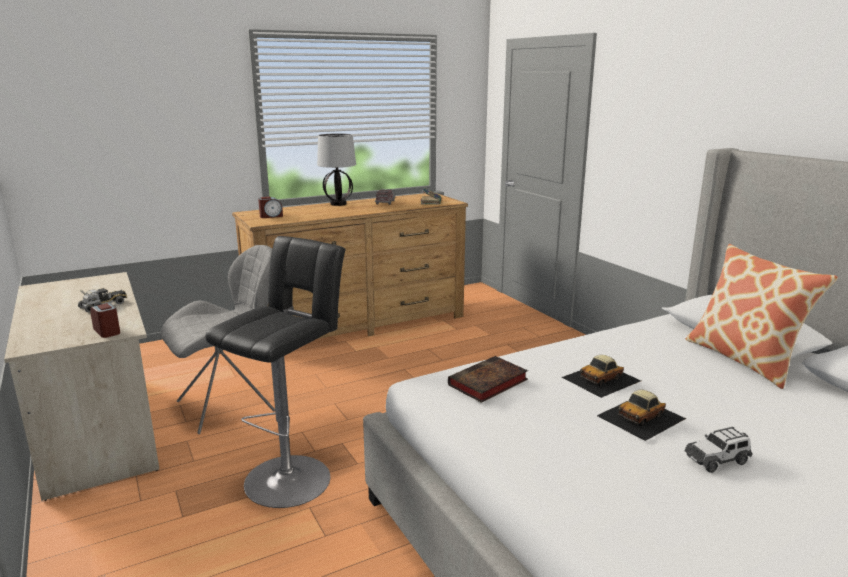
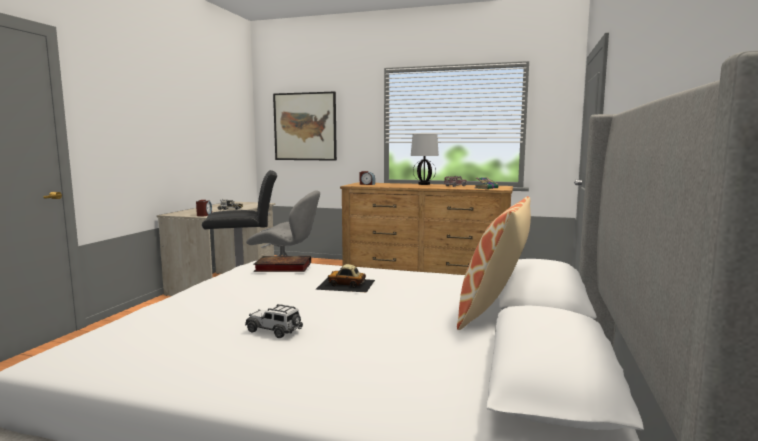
camera: 45 degrees right, 10 degrees down
(111, 126) = (305, 126): none -> picture
(641, 417) = (305, 302): toy car -> none

